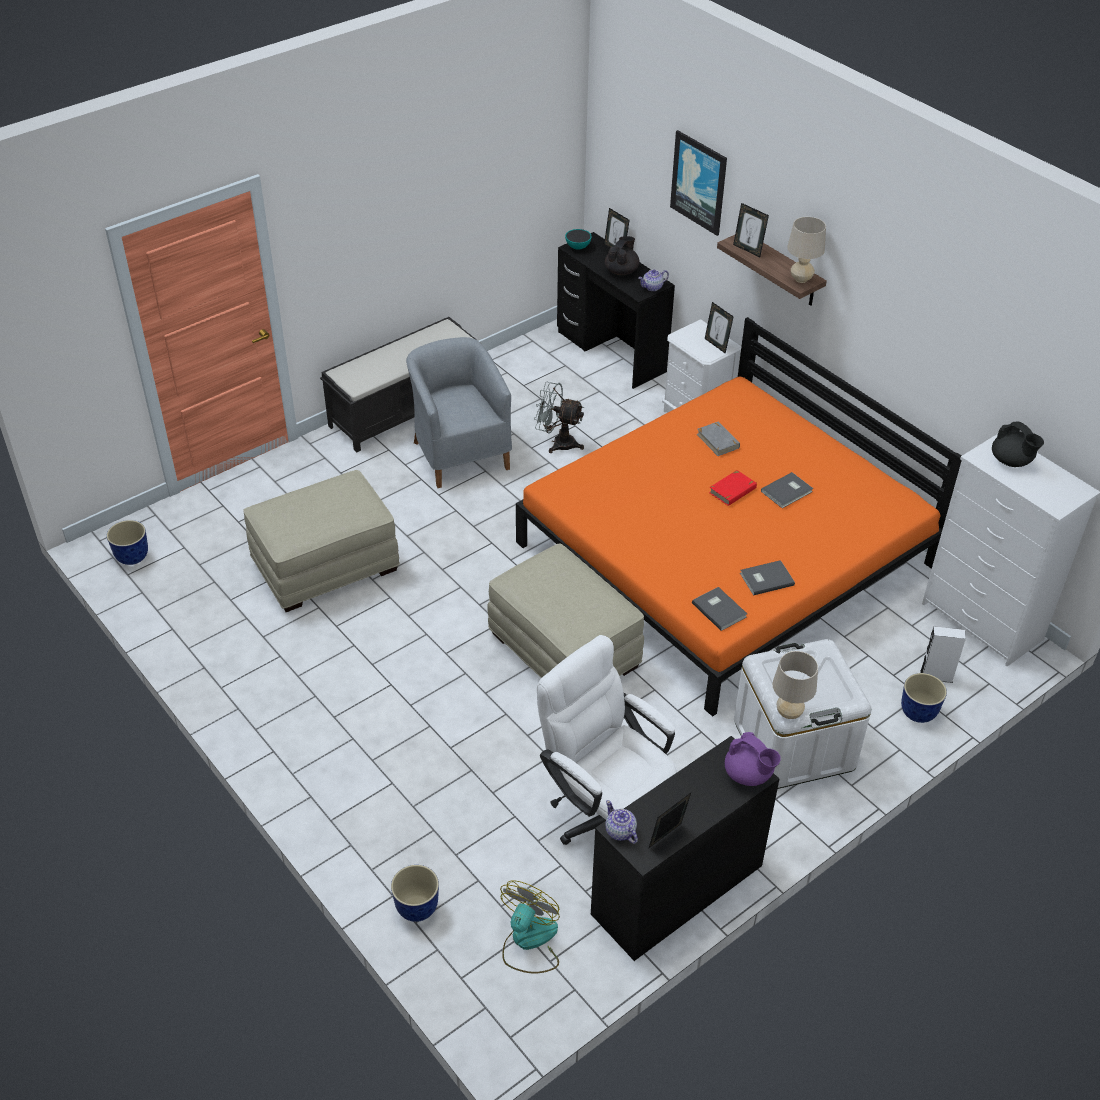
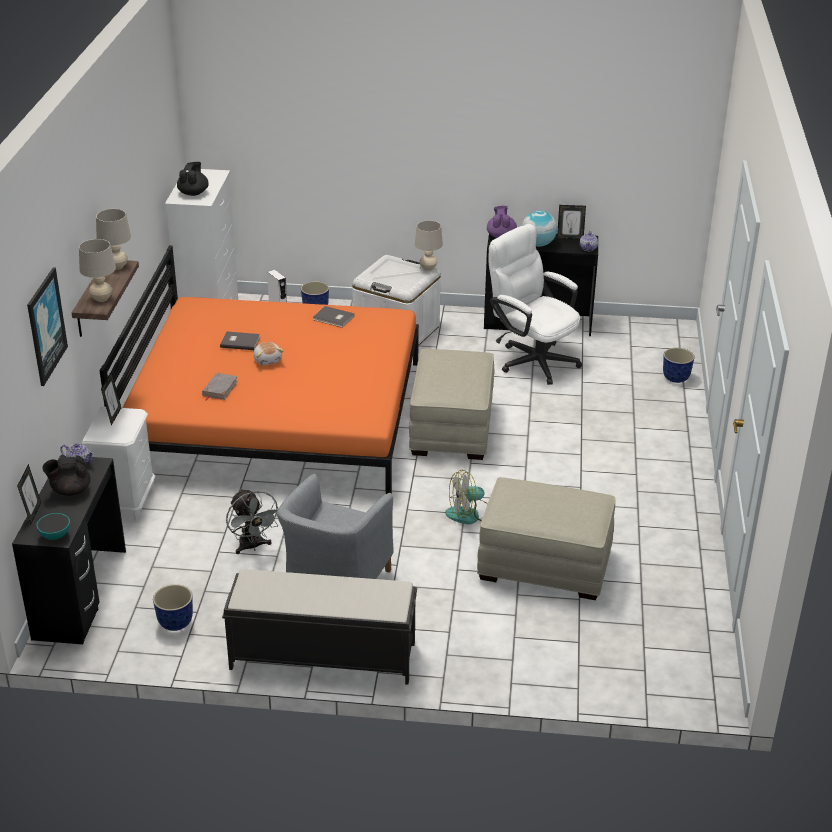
camera: 135 degrees left, 10 degrees down
(132, 556) = (695, 665): planter -> planter (175, 623)
(529, 942) = (632, 343): fan -> fan (470, 514)
(607, 812) = (532, 359): white office chair -> white office chair turned 135 degrees clockwise
(686, 791) = (538, 244): none -> globe
(719, 609) = (382, 320): grey book -> none
(733, 490) = (268, 360): red book -> plush toy
(748, 250) = (101, 299): picture frame -> beige table lamp

